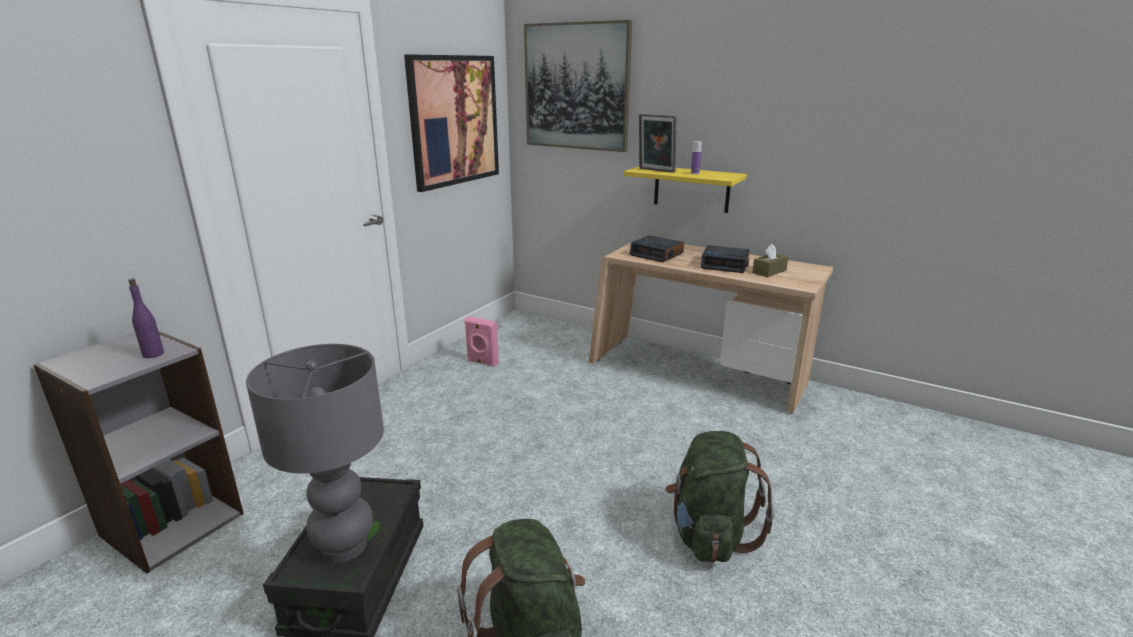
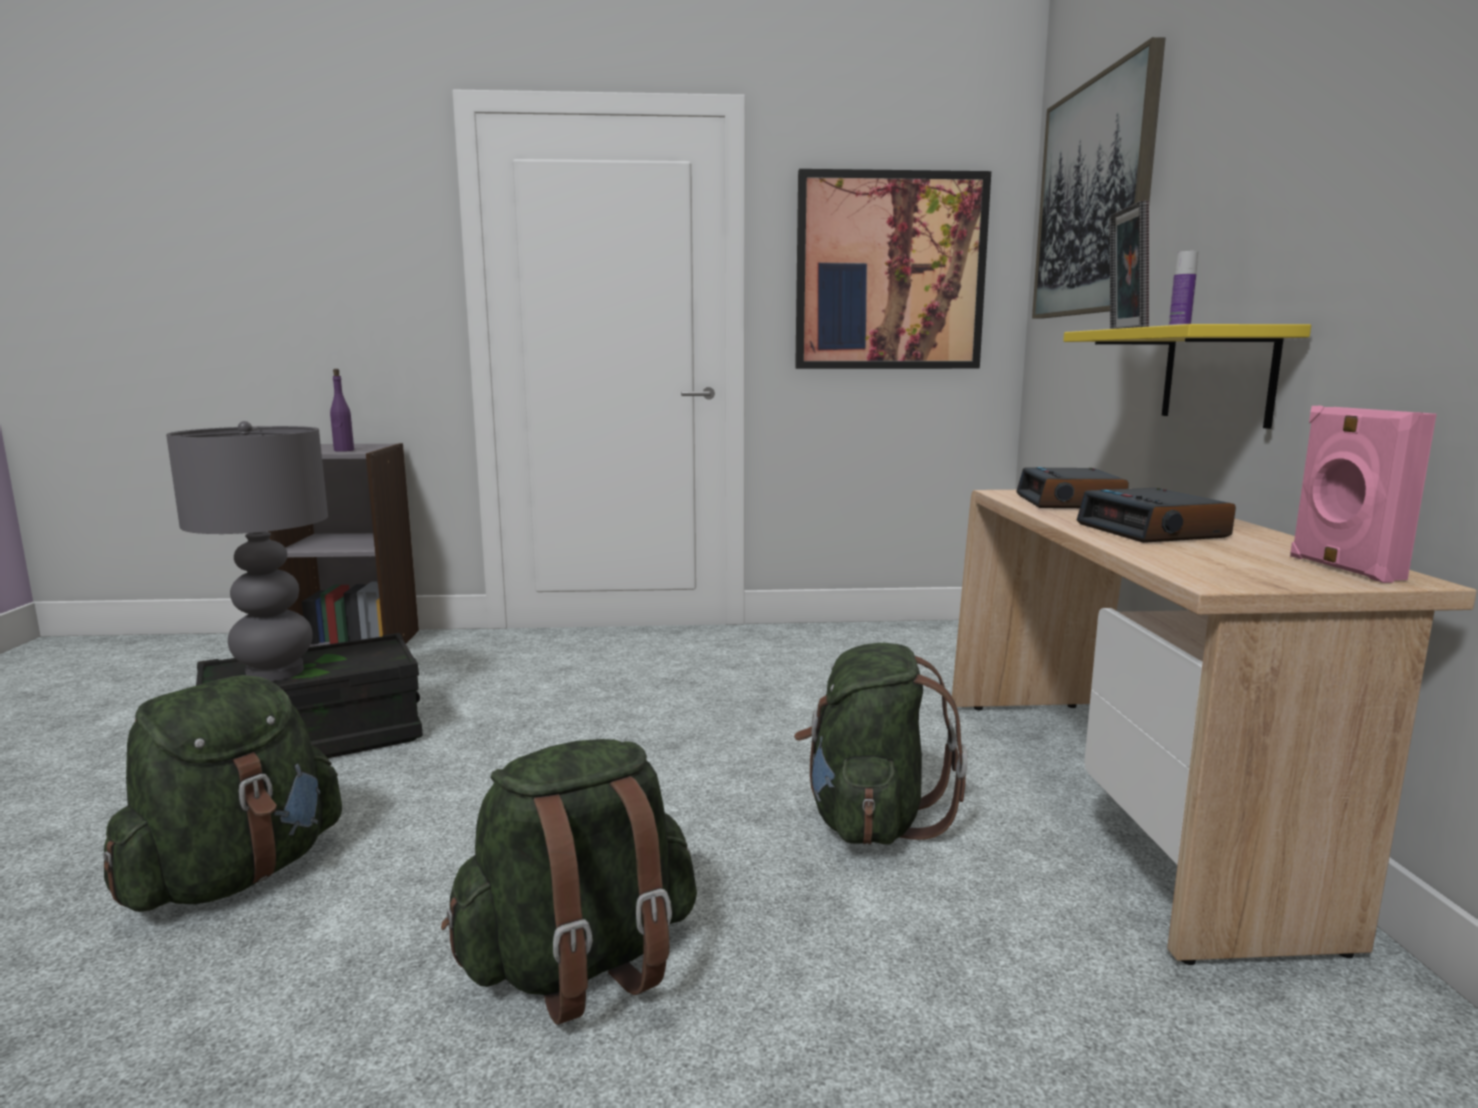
camera: 55 degrees right, 10 degrees down
(482, 362) = (821, 649): pink speaker -> pink speaker (1341, 568)
(662, 425) = (870, 819): none -> green backpack
(769, 271) = (1220, 554): brown tissue box -> none

